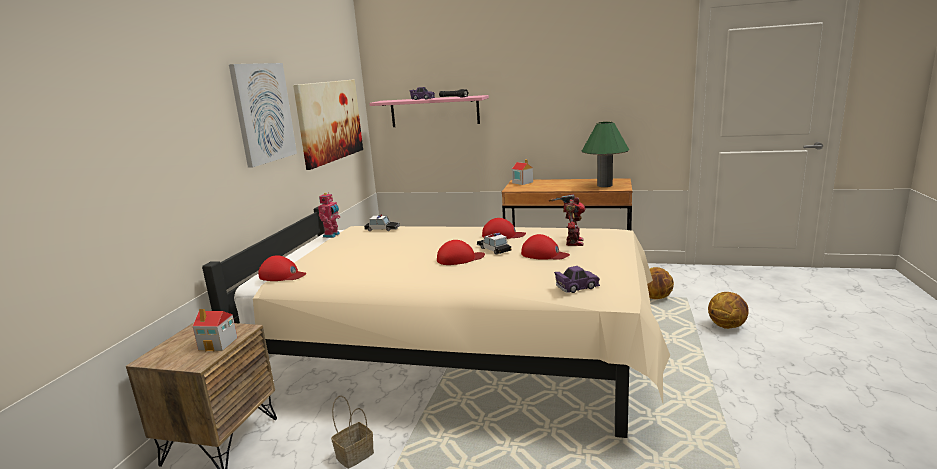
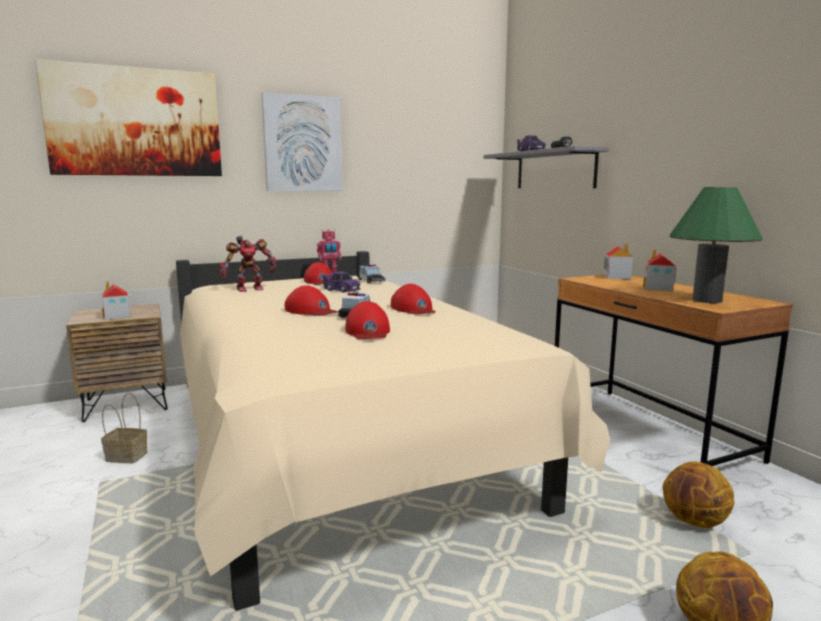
camera: 50 degrees right, 5 degrees down
(282, 275) = (215, 285): red cap -> red cap (319, 281)
(330, 121) = (419, 168): picture -> picture (135, 122)
(434, 111) = (555, 170): pink shelf -> grey shelf
(564, 184) = (658, 288): none -> toy house
(572, 242) = (436, 334): toy robot -> toy robot (249, 289)
(577, 287) = (264, 361): purple toy car -> purple toy car (341, 290)

